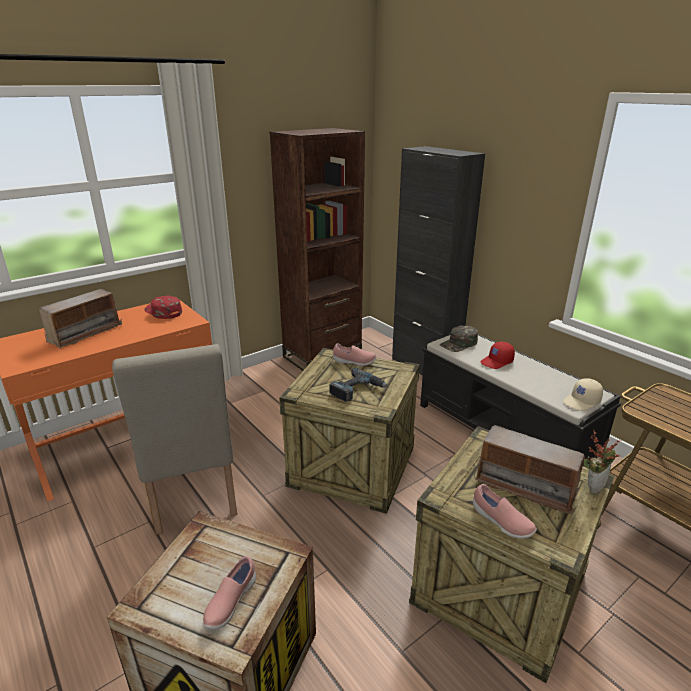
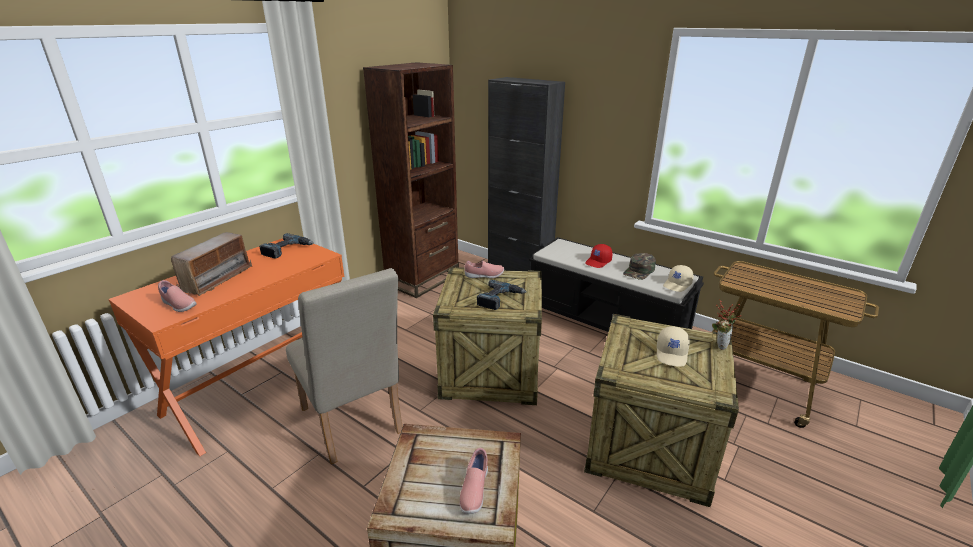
camera: 15 degrees left, 0 degrees up
(163, 312) = (287, 250): red cap -> power drill
(459, 344) = (560, 251): green cap -> green cap (639, 271)
(501, 522) = (666, 383): pink shoe -> pink shoe (178, 305)
(525, 487) = (672, 354): radio -> beige cap

